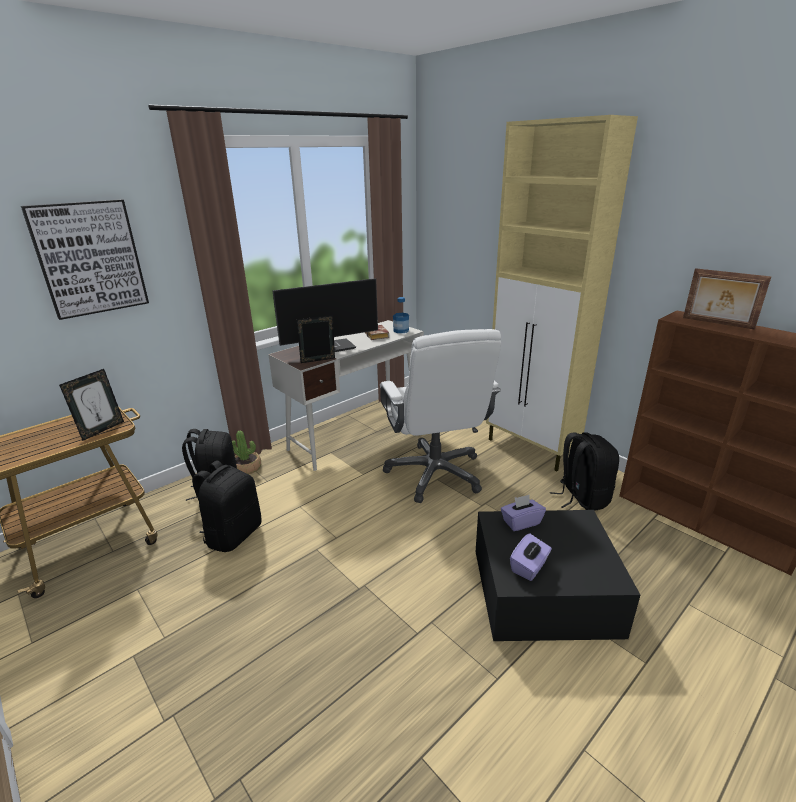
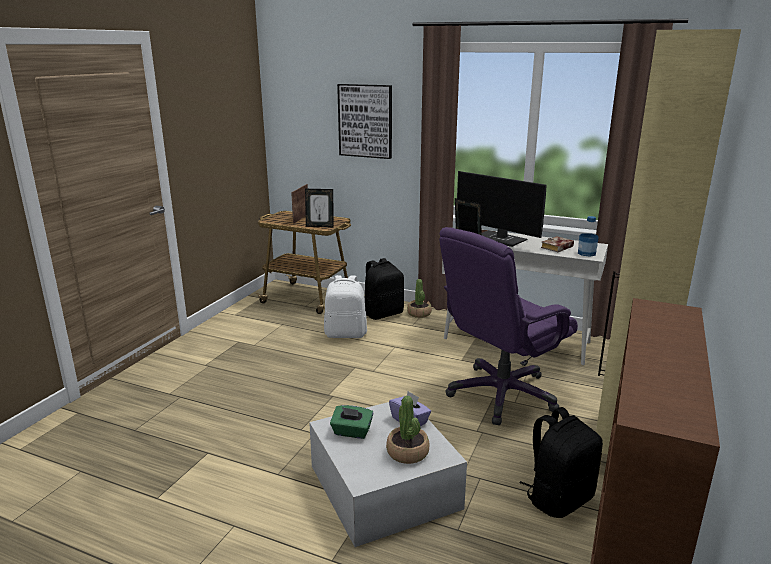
camera: 65 degrees right, 5 degrees down
(233, 534) = (346, 334): black backpack -> white backpack
(435, 473) = (501, 394): white office chair -> purple office chair
(529, 567) = (351, 432): purple tissue box -> green tissue box
(544, 591) = (384, 486): black storage box -> white storage box
(573, 538) = (407, 452): none -> potted plant
(717, 323) = (669, 328): picture frame -> picture frame (300, 218)

